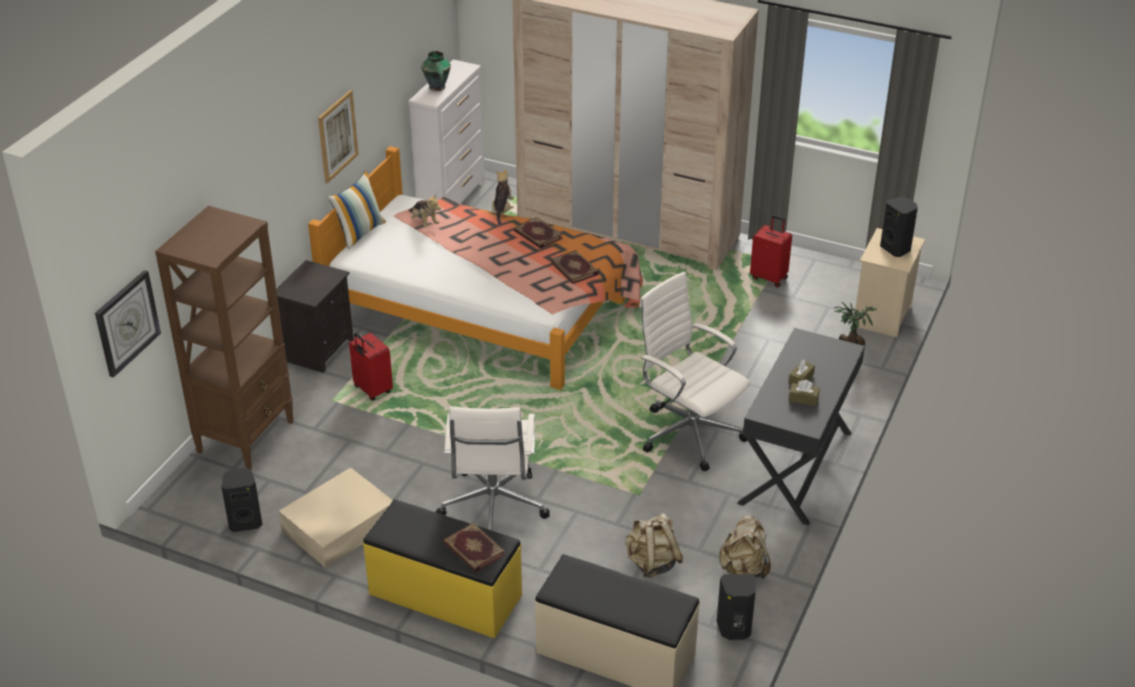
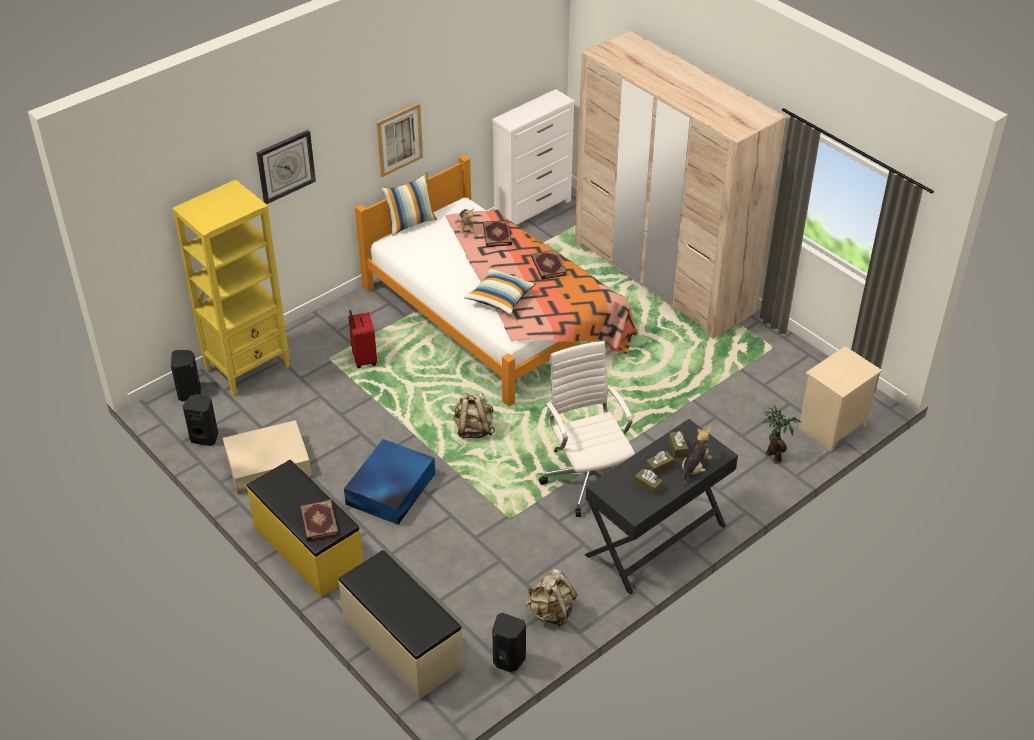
camera: 25 degrees right, 5 degrees up
(127, 323) = (138, 258): wall clock -> wall clock (285, 166)
(246, 436) = (248, 368): brown bookcase -> yellow bookcase
(318, 349) = (346, 311): black nightstand -> none
(437, 88) = (523, 113): vase -> none
(492, 508) = (390, 489): white office chair -> blue storage box
(502, 210) = (534, 235): plush toy -> plush toy (694, 468)
(510, 277) = (500, 298): none -> pillow
(575, 268) = (558, 306): book -> book (498, 235)
(652, 563) = (481, 580): beige backpack -> beige backpack (473, 429)
(769, 277) = (755, 360): red suitcase -> none
(804, 356) = (677, 448): none -> brown tissue box
(896, 248) = (847, 371): black speaker -> black speaker (189, 392)

